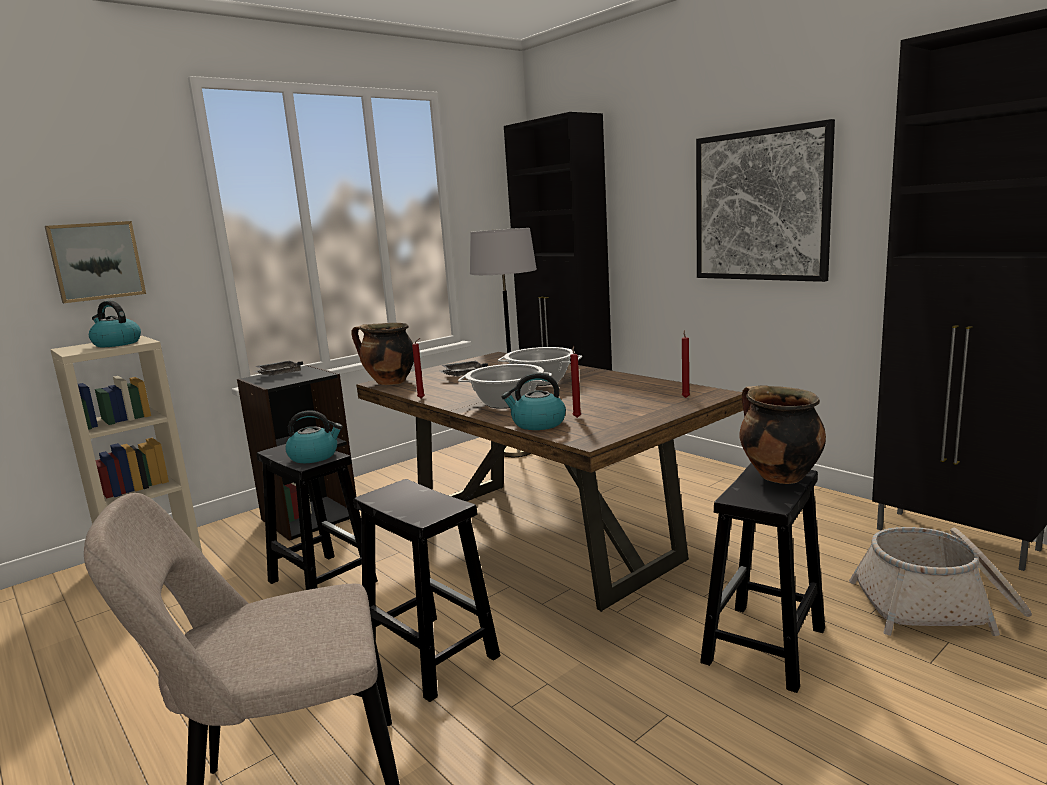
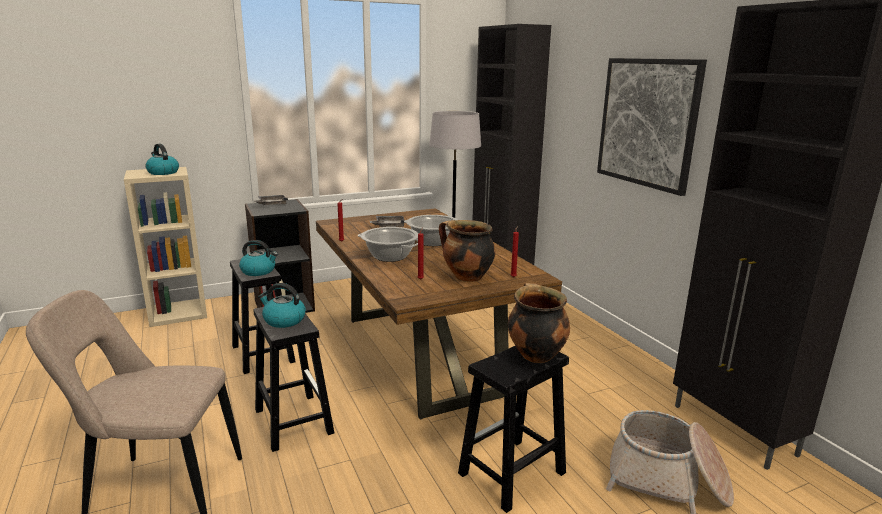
camera: 15 degrees right, 5 degrees up
(96, 261) = (160, 114): picture -> none
(389, 382) = (336, 223): cooking pot -> cooking pot (466, 277)
(537, 424) = (389, 279): kettle -> kettle (283, 320)

